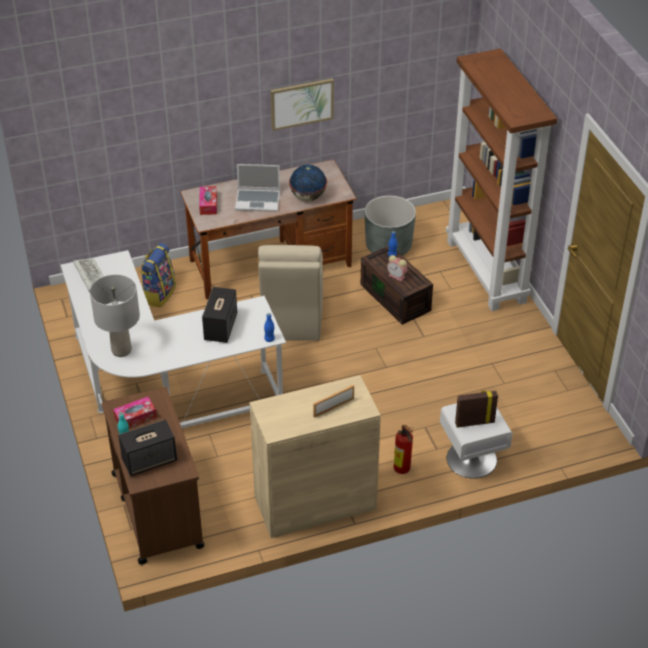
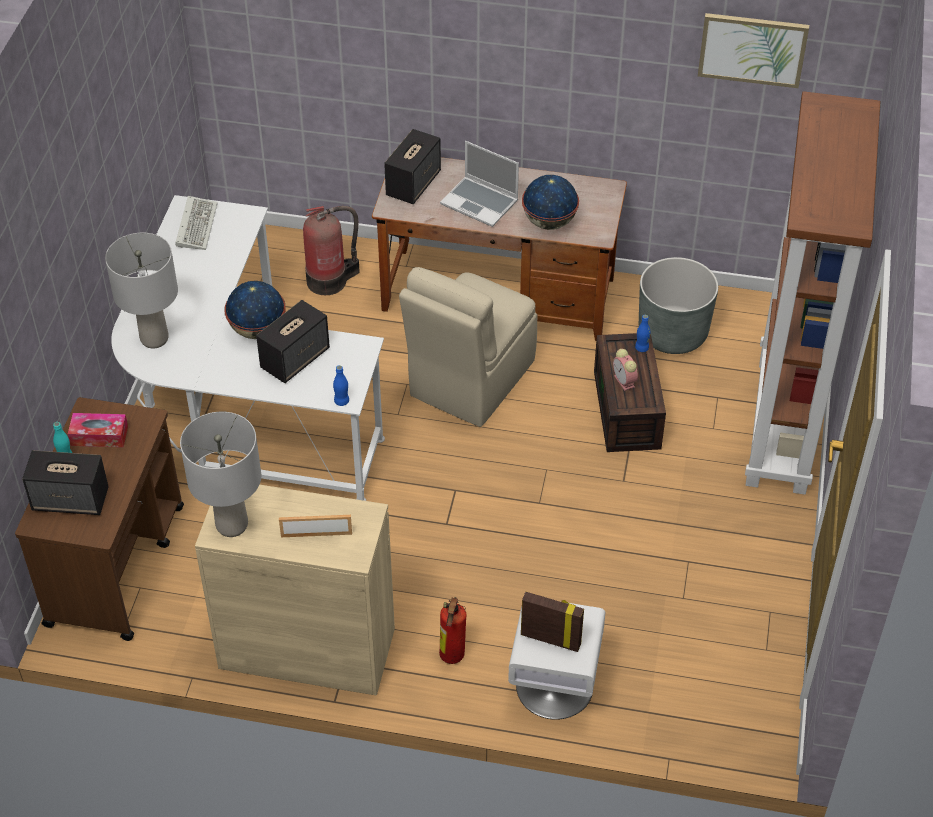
camera: 30 degrees right, 5 degrees up
(158, 294) = (330, 280): backpack -> fire extinguisher
(183, 320) = (258, 330): none -> globe
(208, 204) = (413, 183): tissue box -> speaker
(279, 423) = (231, 525): none -> grey table lamp
(301, 103) = (587, 85): picture -> picture (752, 49)

